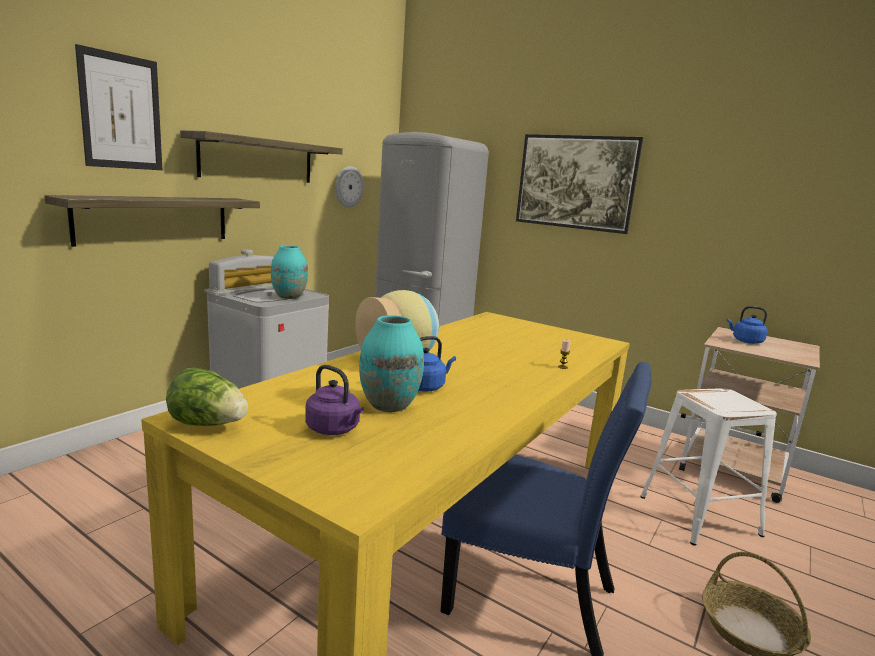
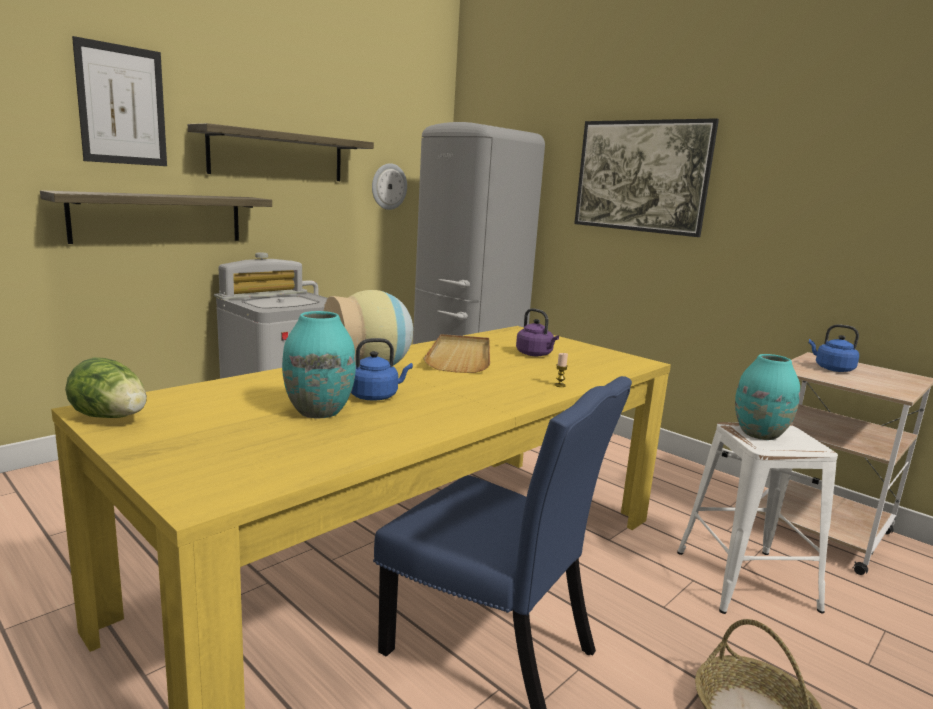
camera: 10 degrees right, 0 degrees up
(289, 297) = (300, 304): turquoise vase -> turquoise vase (760, 434)
(334, 429) = (238, 431): purple kettle -> purple kettle (535, 354)
(464, 344) = (460, 357): none -> beige tray

